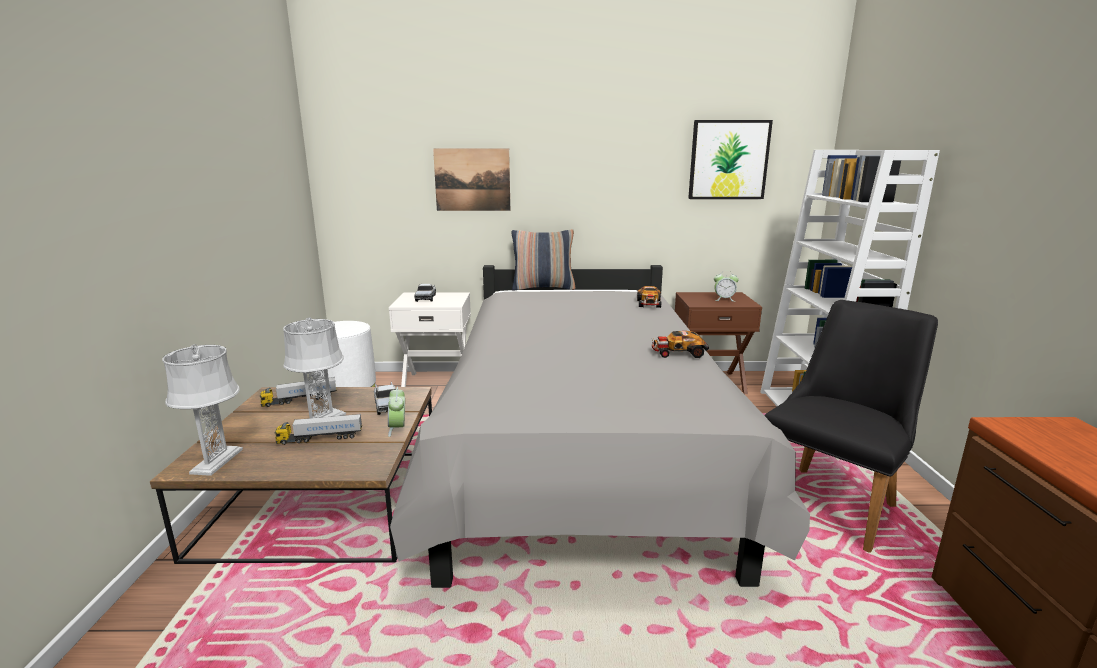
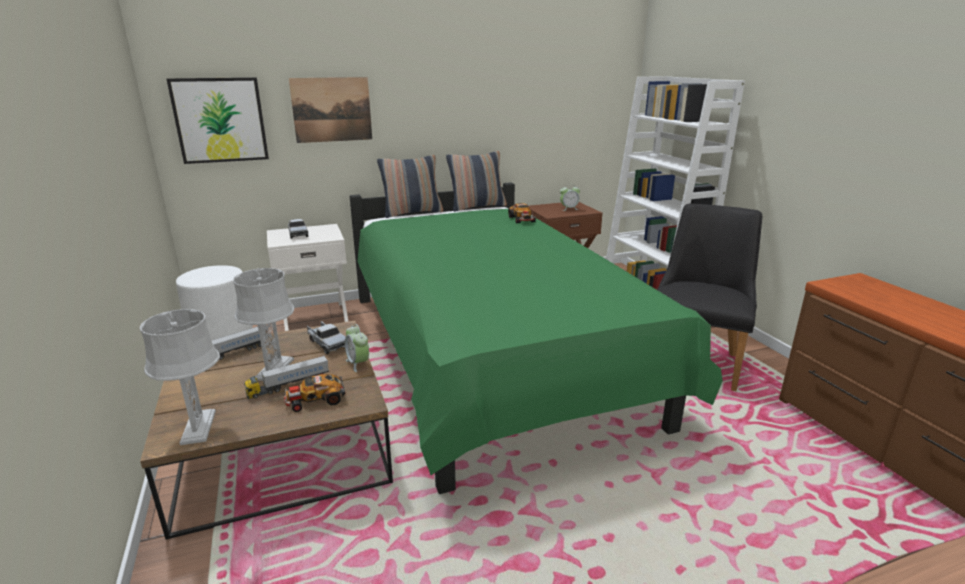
camera: 20 degrees left, 5 degrees up
(580, 454) = (491, 359): grey bed -> green bed
(615, 288) = (477, 207): none -> pillow
(678, 352) = (584, 260): toy car -> toy car (315, 399)
(728, 160) = (562, 85): picture -> picture (220, 120)

